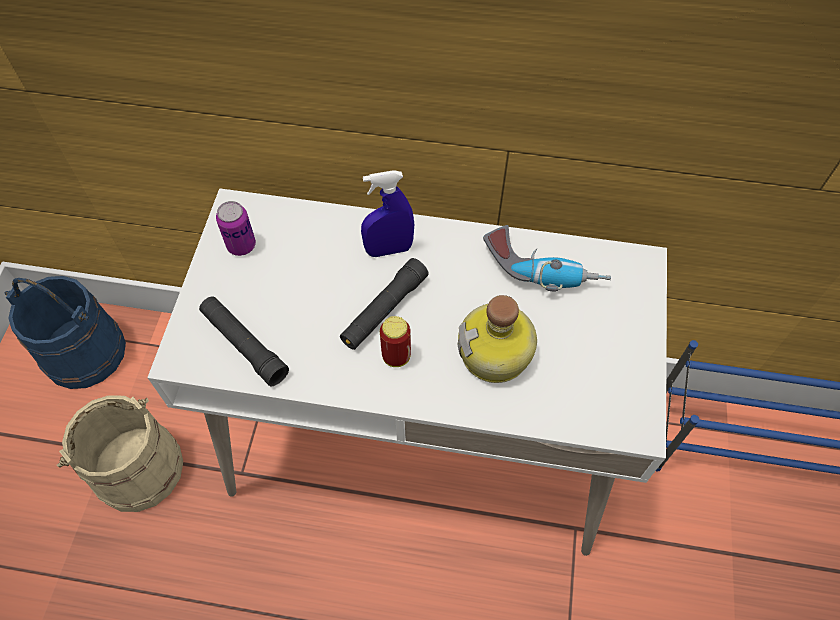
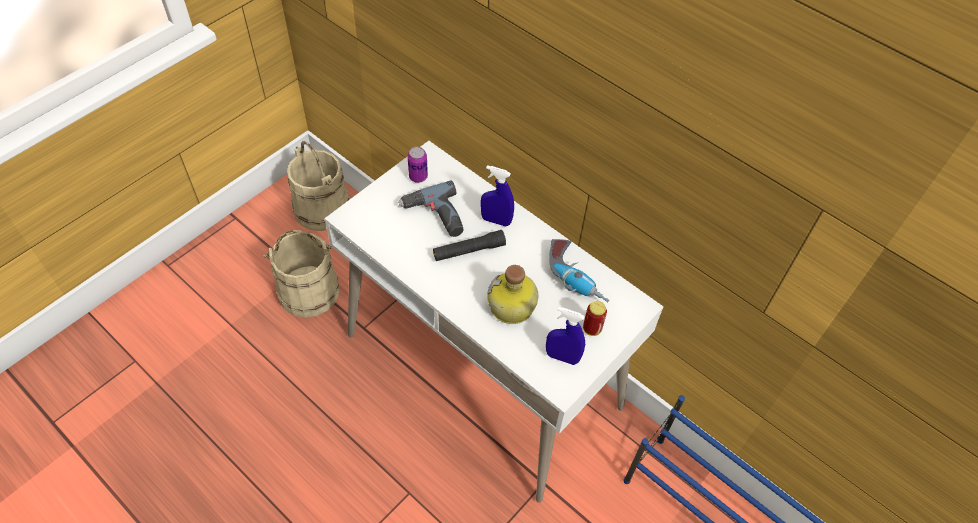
camera: 30 degrees right, 5 degrees down
(84, 352) = (321, 208): blue bucket -> beige bucket
(244, 345) = (383, 228): black flashlight -> none
(304, 289) = (434, 217): none -> power drill
(396, 356) = (457, 277): can -> can (592, 329)
(606, 384) = (562, 357): none -> blue spray bottle

